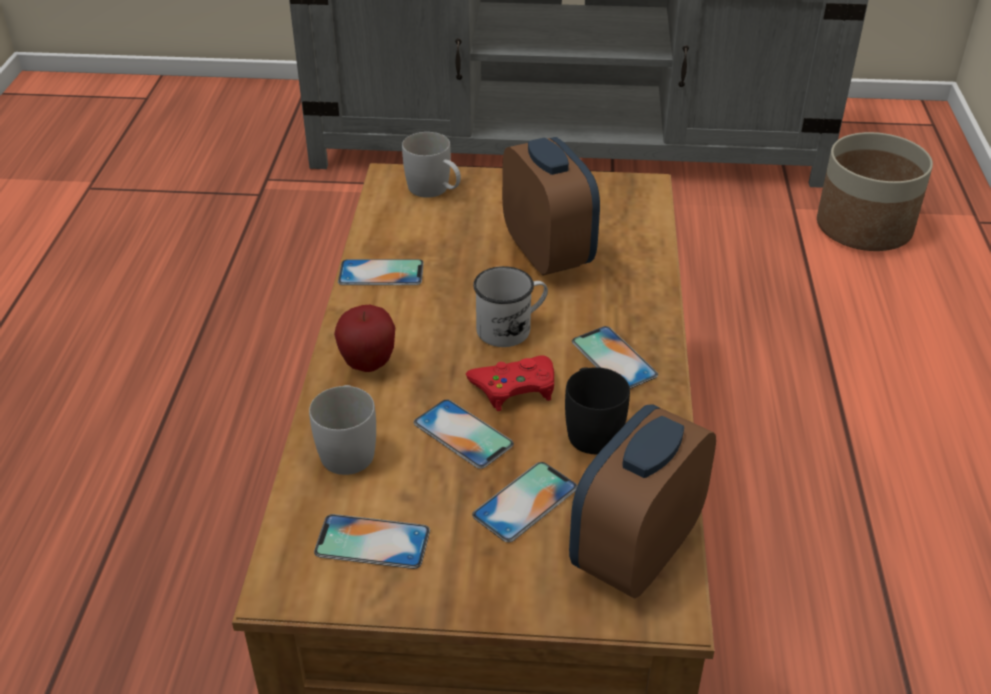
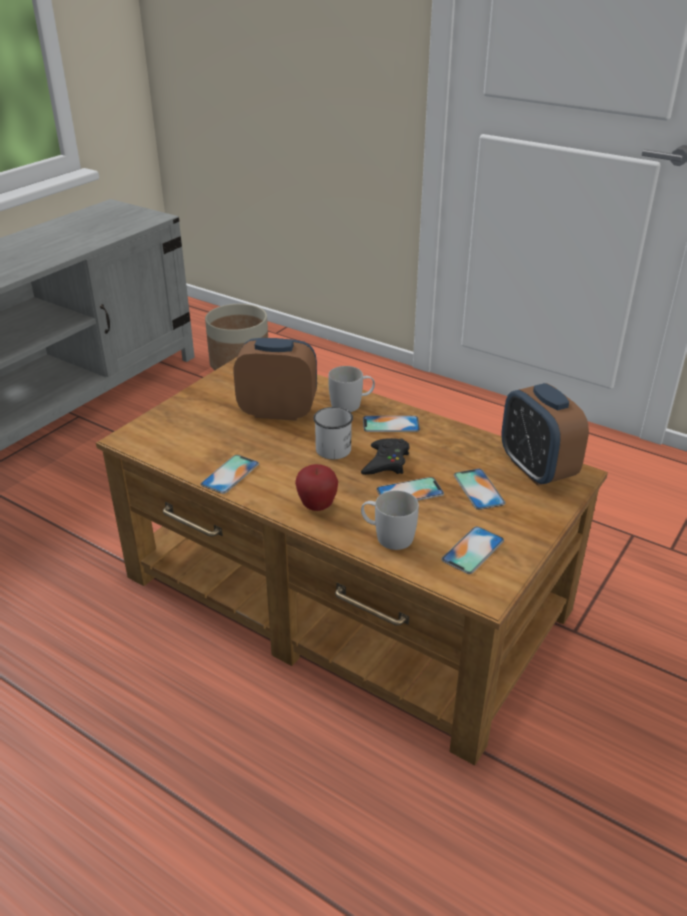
camera: 60 degrees left, 5 degrees down
(435, 191) = (165, 427): white mug -> white mug (352, 404)
(514, 387) = (386, 462): red game controller -> black game controller
(591, 428) = (439, 450): black mug -> none

